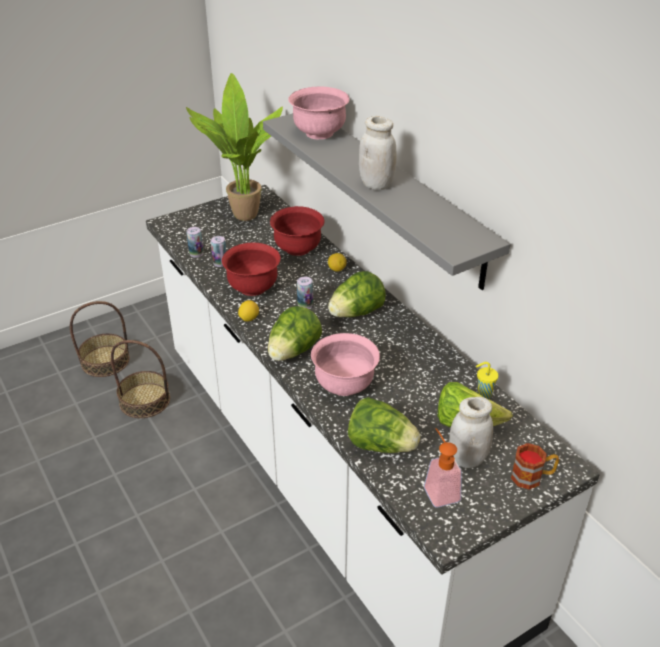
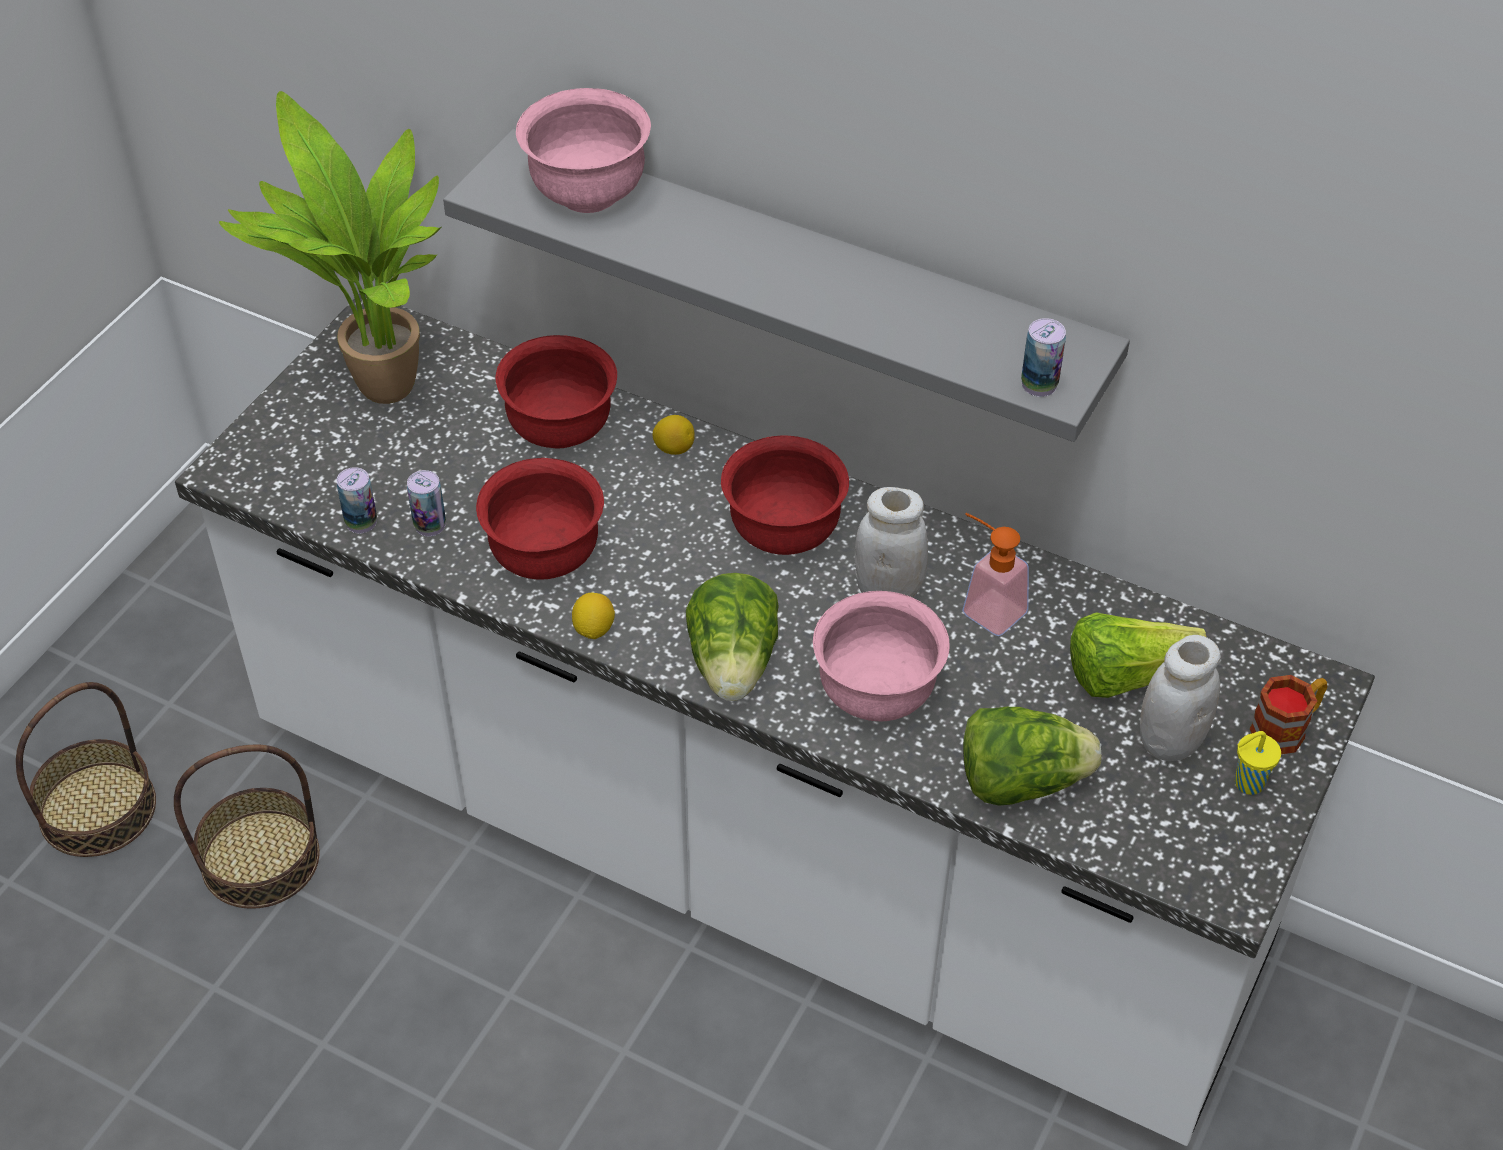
camera: 30 degrees left, 10 degrees up
(305, 305) = (676, 554): can -> can (1039, 384)
(356, 313) = (783, 532): lettuce -> red bowl
(376, 184) = (804, 288): white jar -> white jar (888, 591)
(439, 489) = (1166, 818): soap dispenser -> soap dispenser (985, 607)
(483, 394) = (1113, 607): yellow cup -> yellow cup (1247, 783)

